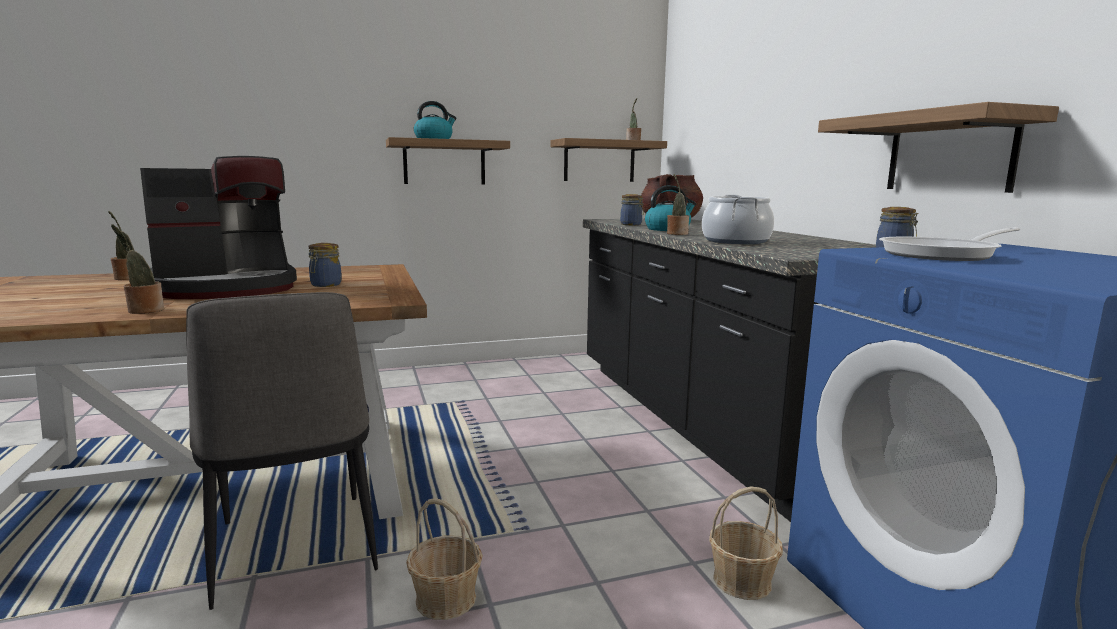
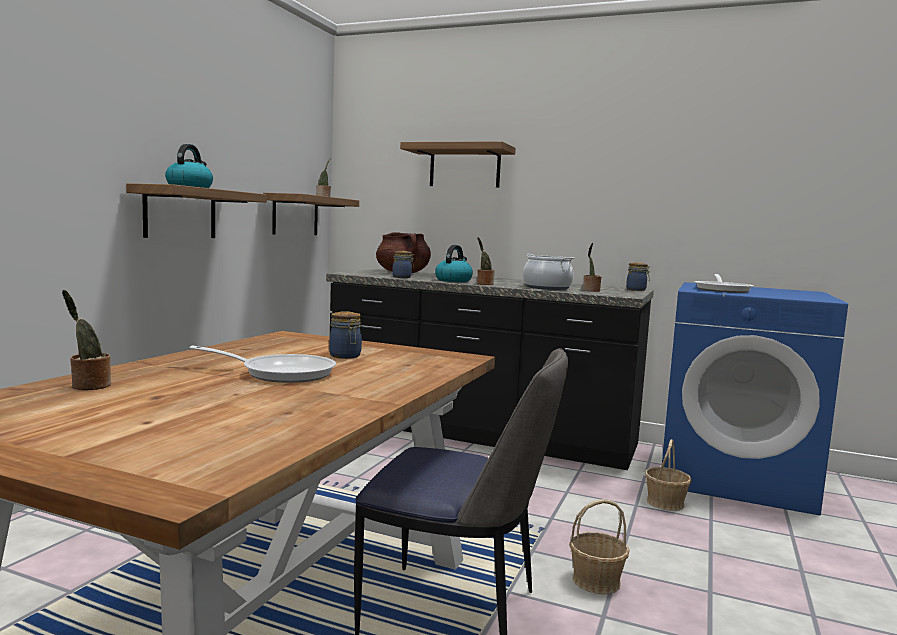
camera: 50 degrees left, 5 degrees down
(143, 310) = (354, 401): potted plant -> potted plant (590, 290)
(226, 287) = (281, 373): coffee machine -> frying pan
(949, 153) = (644, 231): shelf -> shelf (464, 167)

